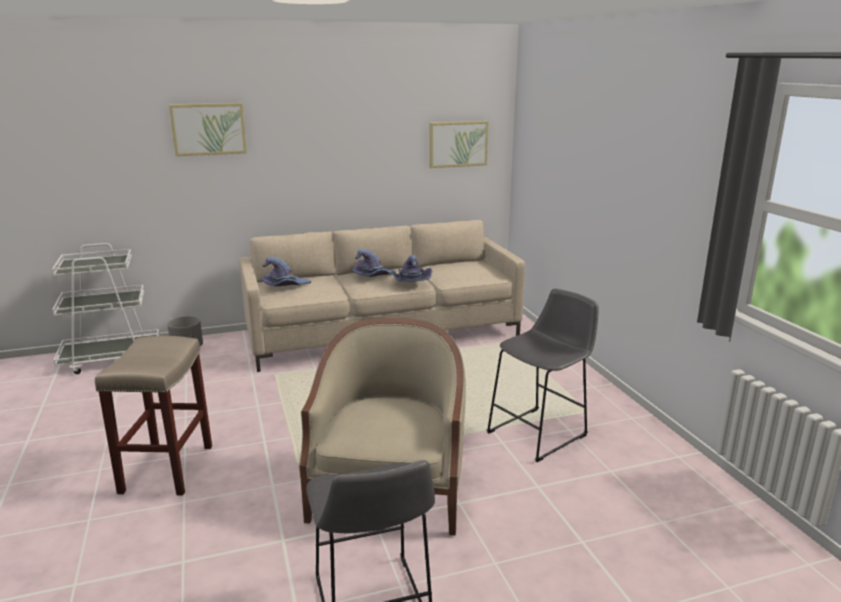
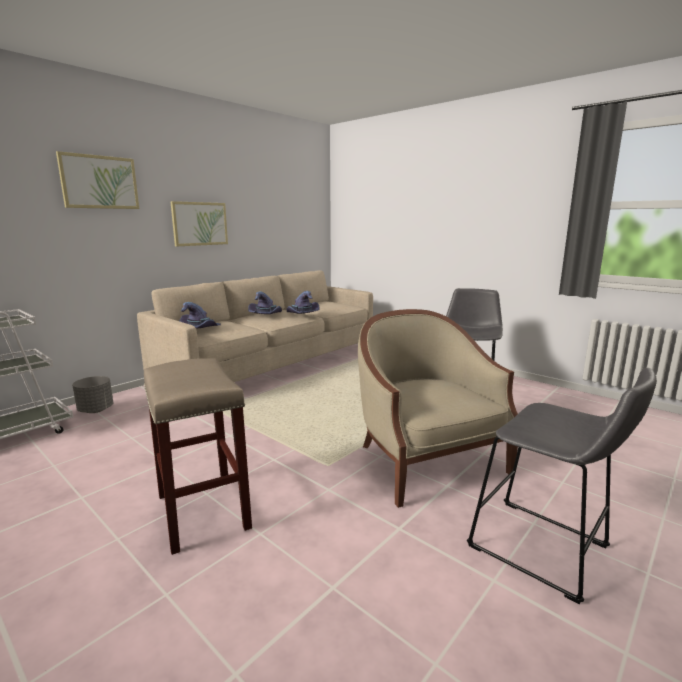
camera: 30 degrees left, 5 degrees down
(458, 144) = (298, 212): picture -> picture (199, 224)

